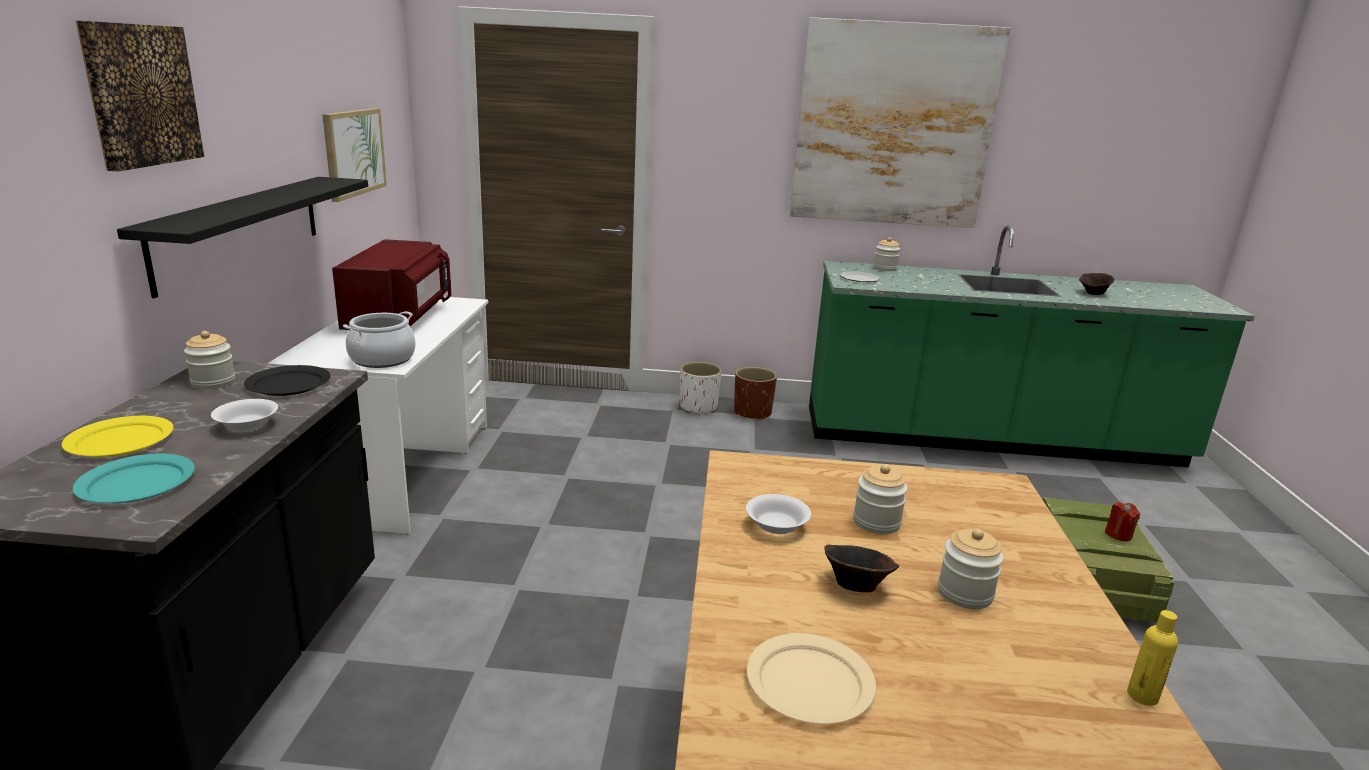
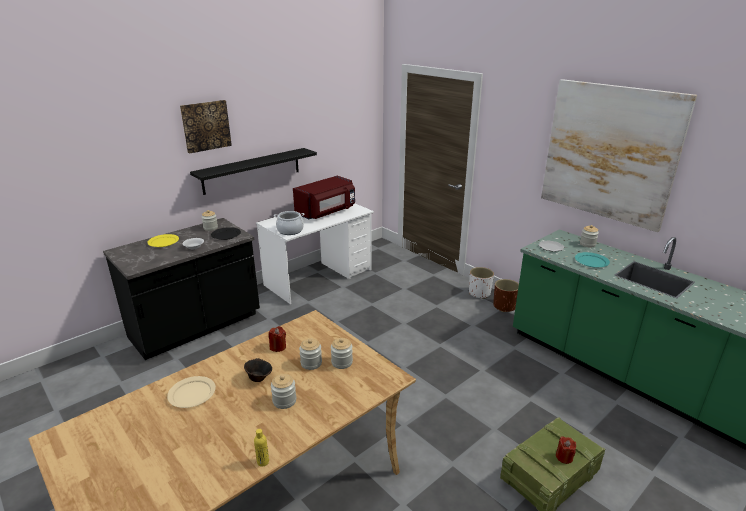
camera: 45 degrees right, 5 degrees up
(136, 484) = (147, 257): turquoise plate -> turquoise plate (591, 261)
(354, 152) = (331, 135): picture -> none
(777, 526) = (278, 347): white bowl -> red candle
(910, 500) = (342, 362): none -> jar
(1093, 293) = (713, 304): brown bowl -> none

